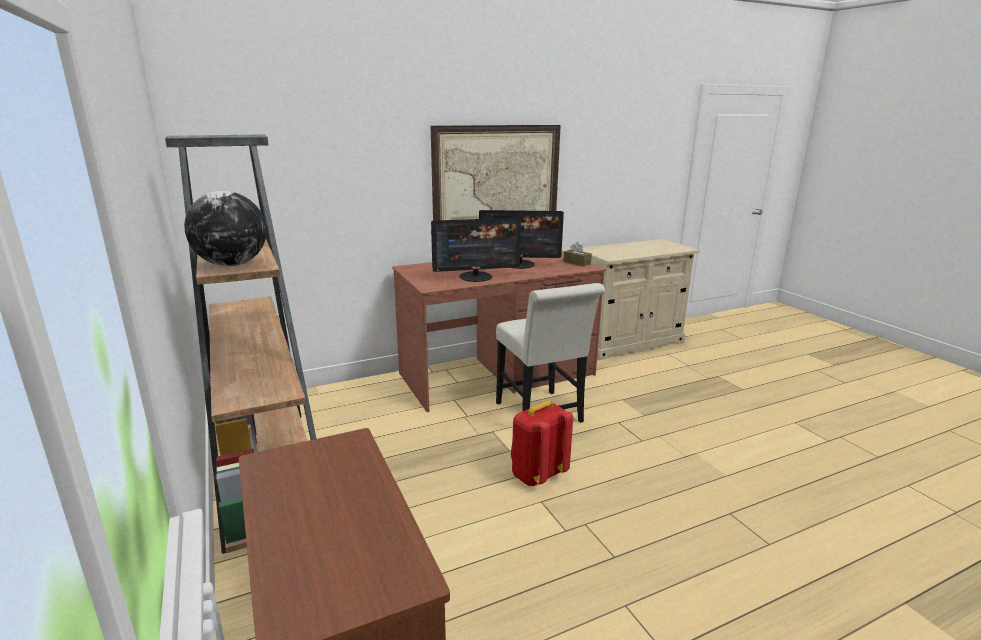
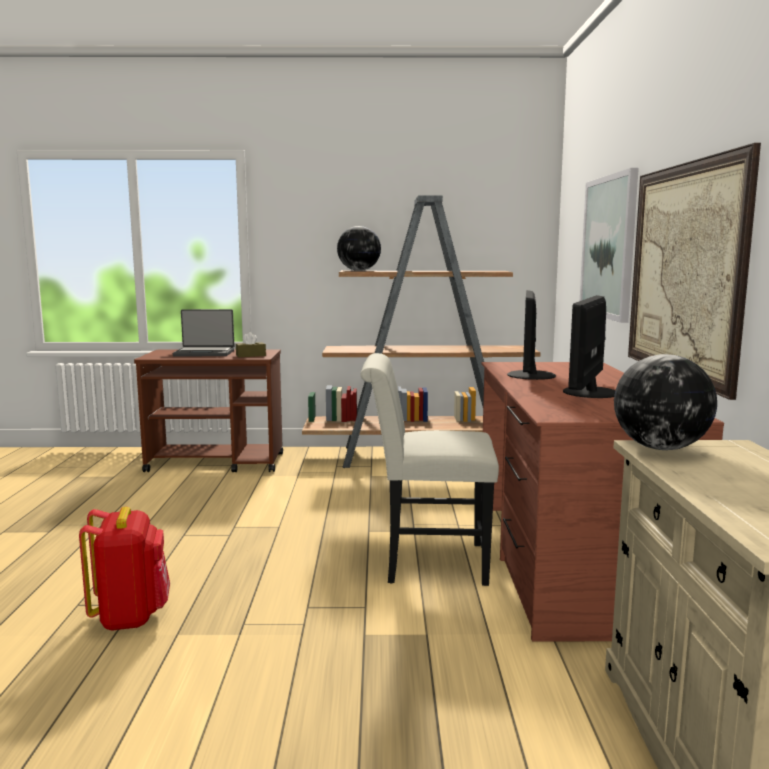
camera: 115 degrees right, 10 degrees down
(321, 525) = (204, 353): none -> laptop
(365, 178) = (608, 247): none -> picture
(537, 475) = (315, 533): red backpack -> red backpack (131, 616)
(577, 263) = (588, 414): brown tissue box -> brown tissue box (251, 355)
(610, 256) = (660, 448): none -> globe

